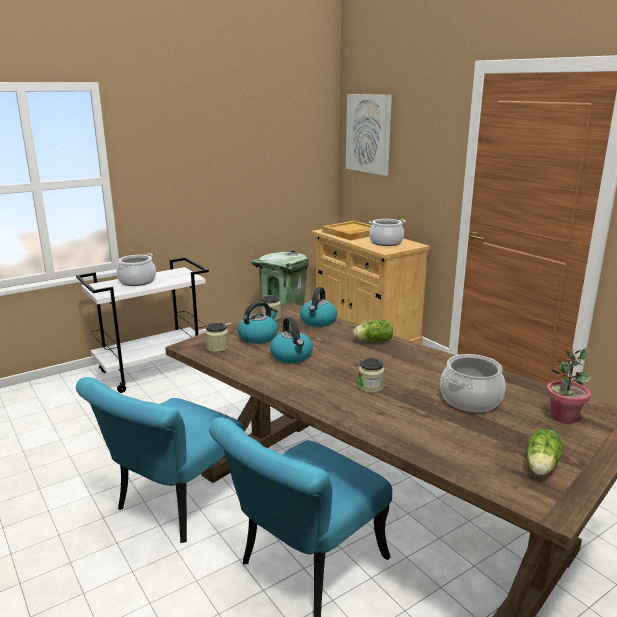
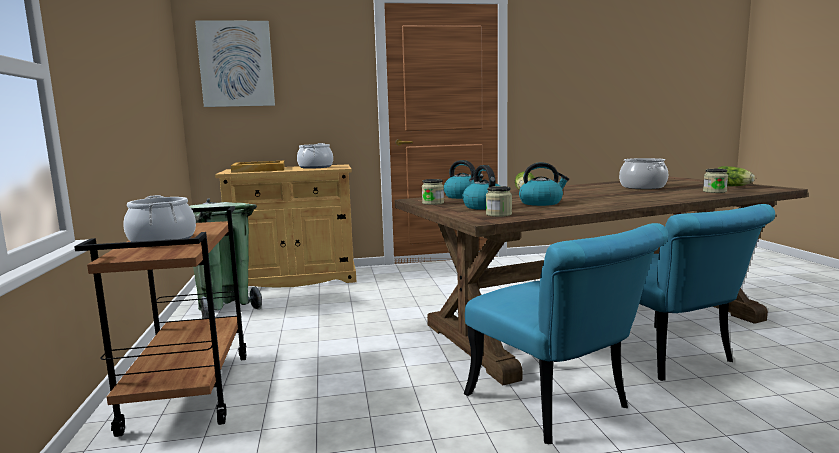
camera: 65 degrees left, 10 degrees down
(154, 370) = (189, 391): white cart -> brown cart
(370, 387) = (616, 195): jar -> jar (714, 191)
(563, 417) = (669, 181): potted plant -> none

